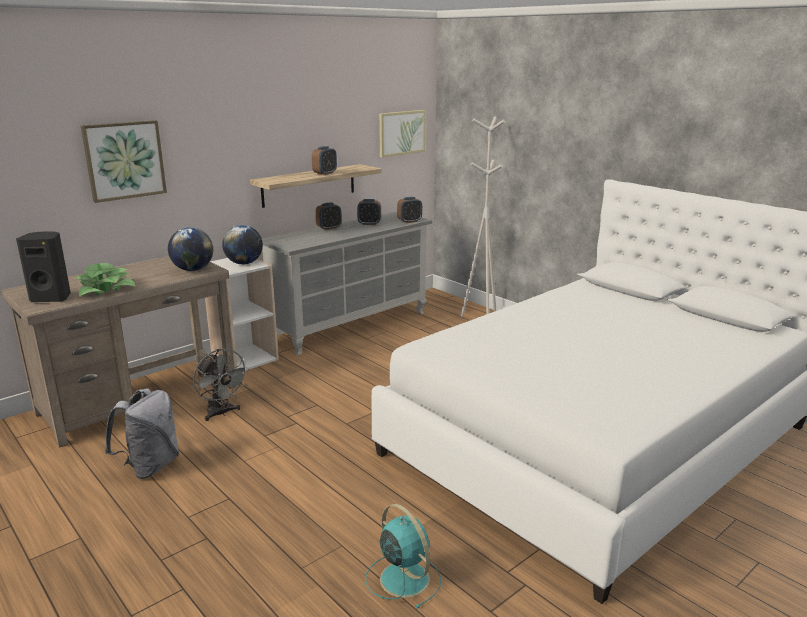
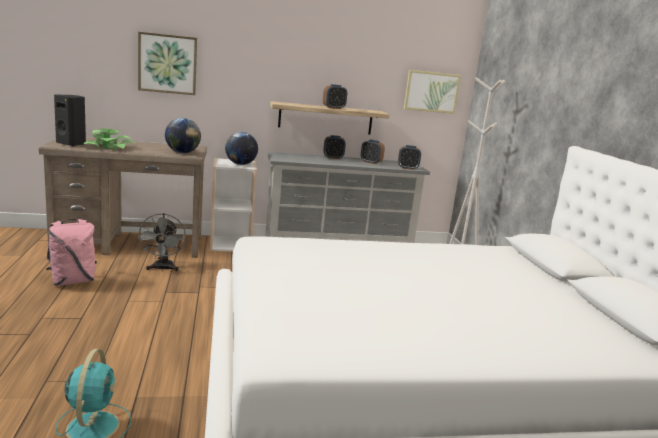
camera: 30 degrees right, 5 degrees down
(150, 466) = (73, 281): grey backpack -> pink backpack

